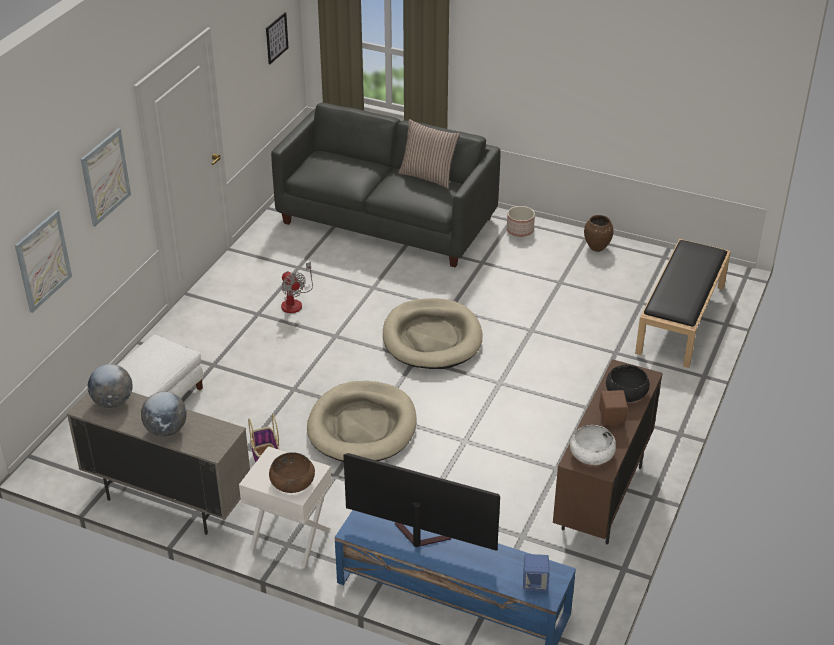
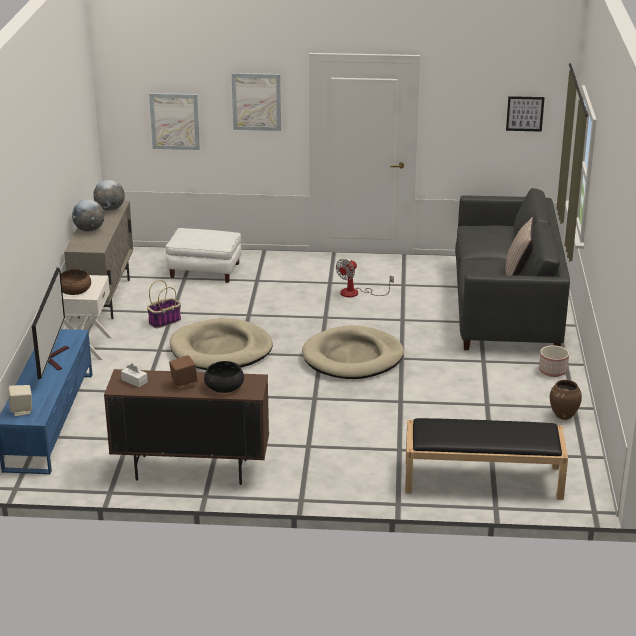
camera: 70 degrees right, 10 degrees down
(535, 583) = (22, 411): blue speaker -> beige speaker
(592, 454) = (134, 381): white bowl -> white tissue box

